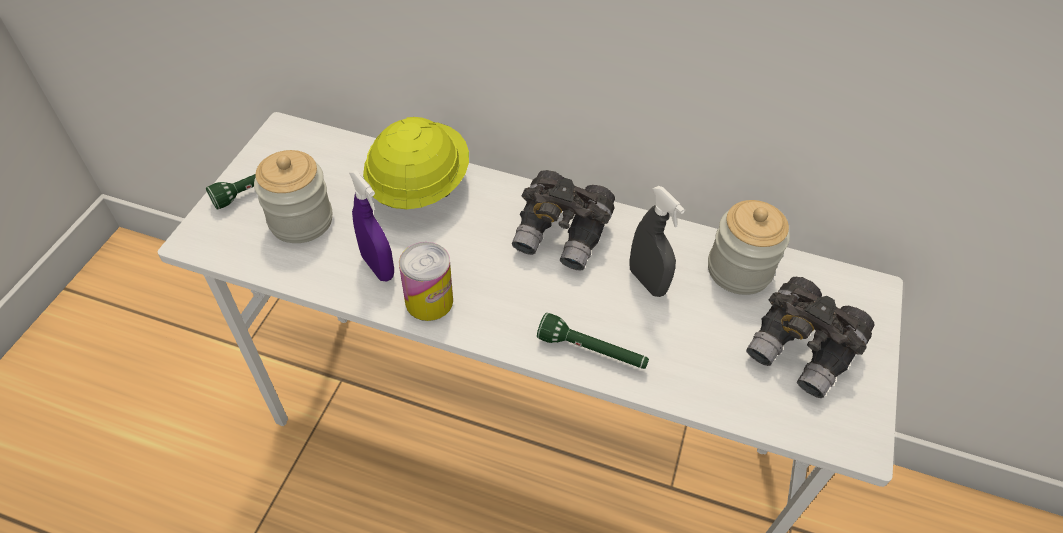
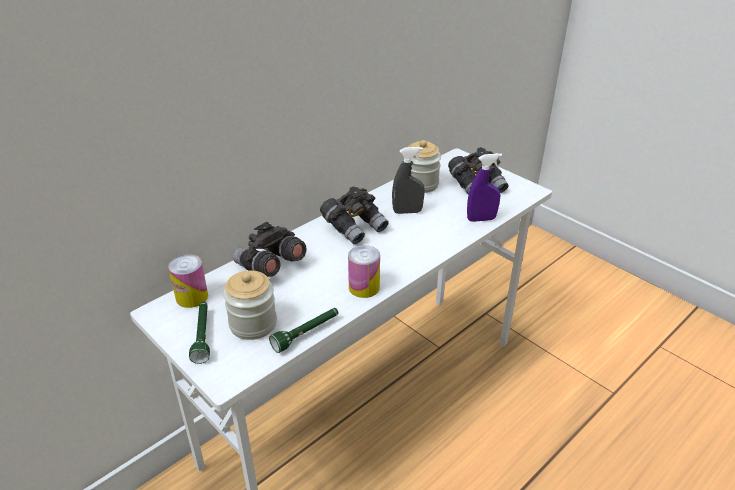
camera: 60 degrees left, 15 degrees down
(323, 146) = (192, 297): none -> can
(378, 267) = (322, 300): purple spray bottle -> purple spray bottle (481, 219)
(418, 186) = (270, 266): yellow hard hat -> grey binoculars
(592, 351) = (438, 242): green flashlight -> green flashlight (306, 334)

